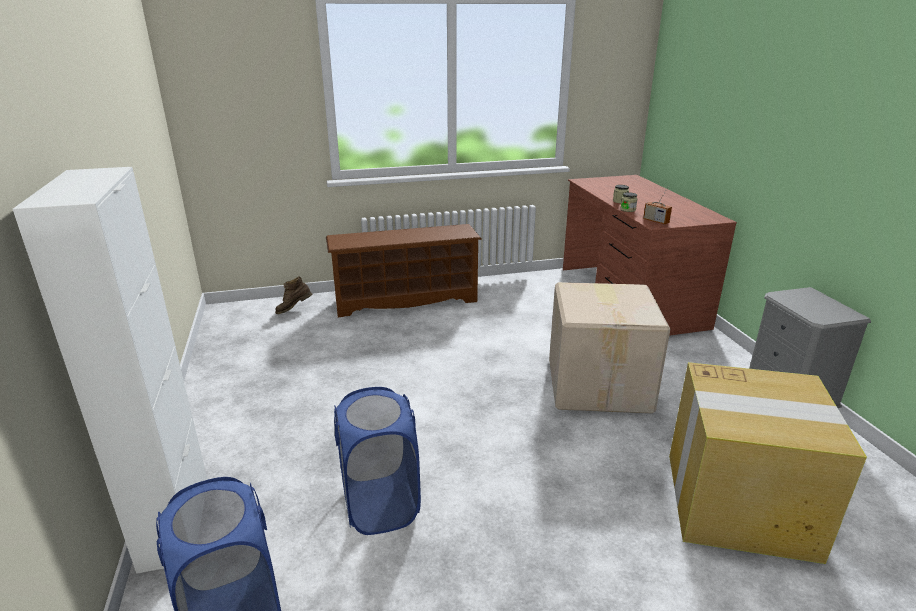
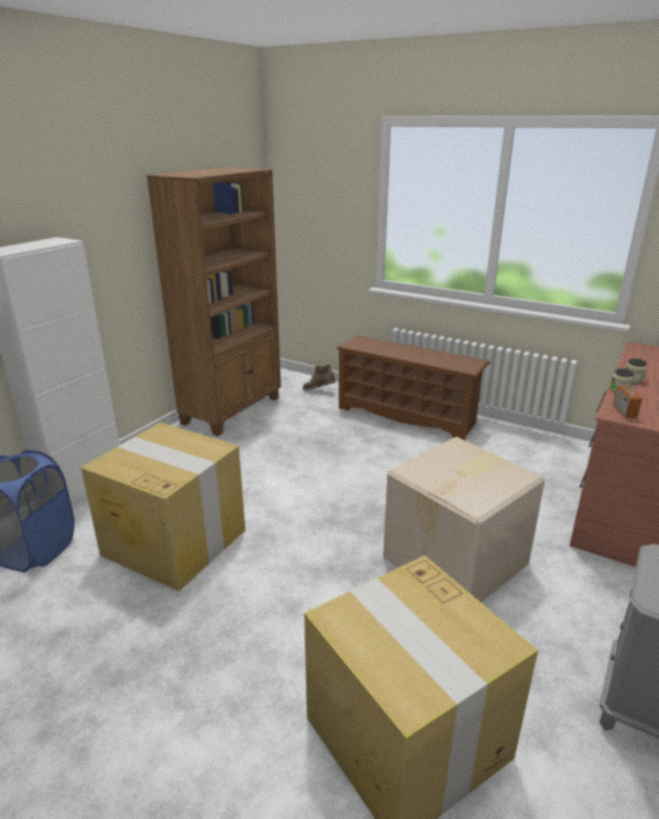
camera: 45 degrees right, 0 degrees up
(230, 363) = (233, 410): none -> brown bookcase
(380, 505) = (173, 542): blue laundry basket -> cardboard box

